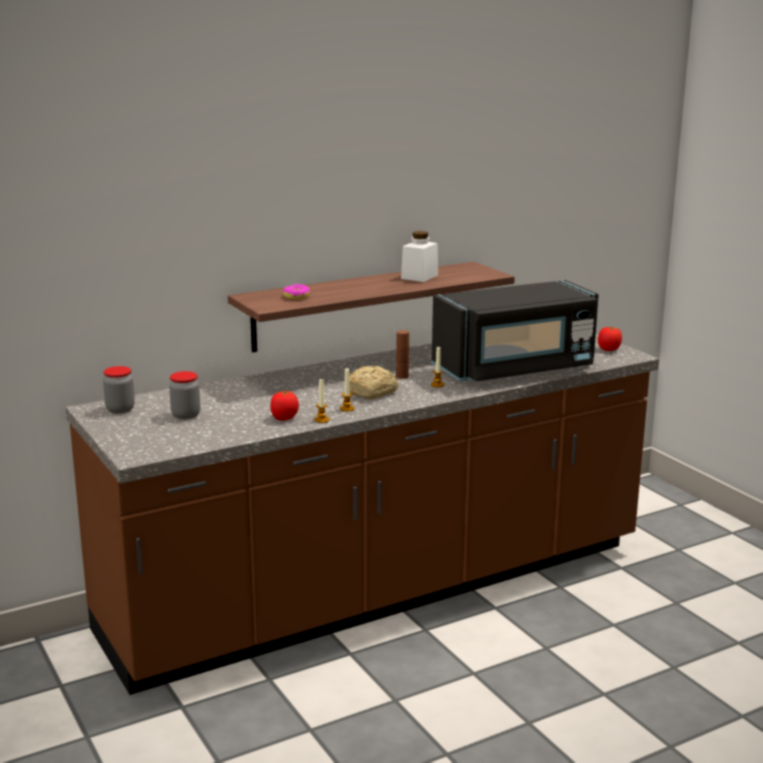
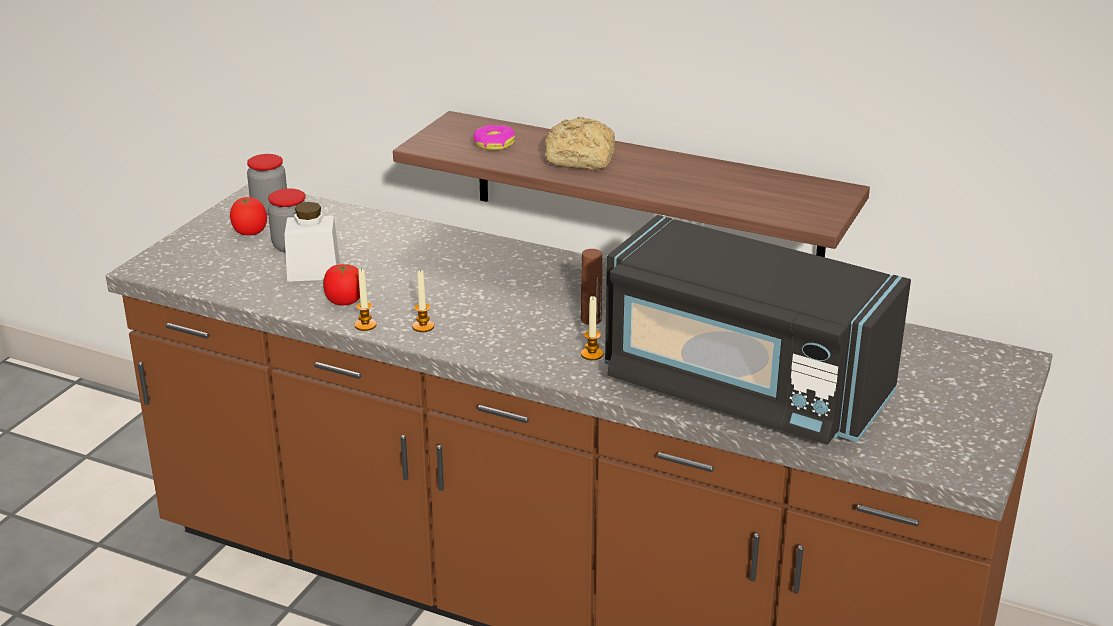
camera: 55 degrees right, 10 degrees up
(372, 392) = (503, 321): bread -> bread (582, 159)
(419, 277) = (712, 179): white jar -> white jar (313, 271)
(608, 349) = (966, 440): tomato -> tomato (250, 232)

